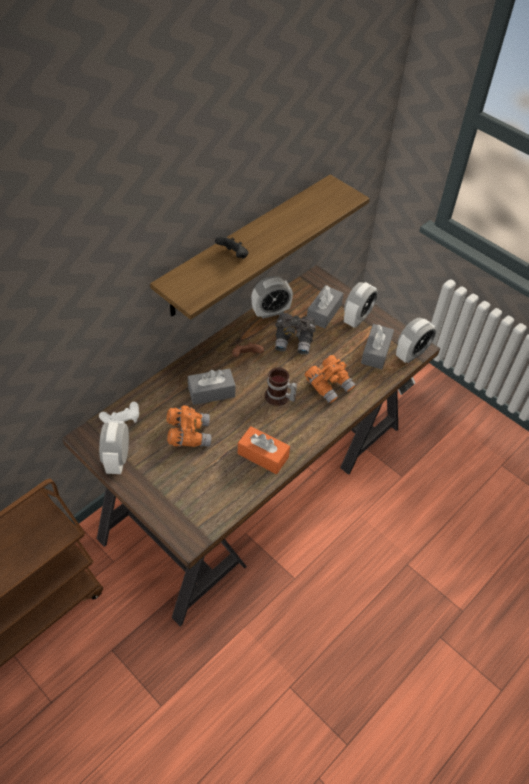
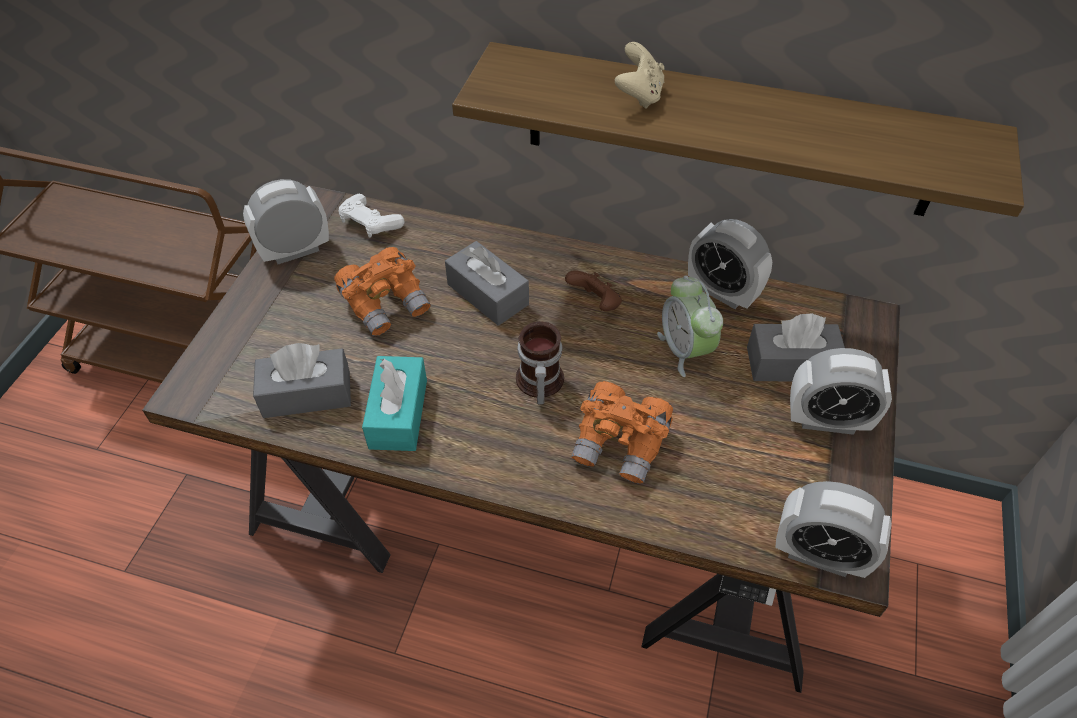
camera: 65 degrees right, 0 degrees up
(233, 256) = (639, 95): black game controller -> beige game controller
(263, 455) = (398, 414): orange tissue box -> turquoise tissue box
(294, 340) = (685, 350): grey binoculars -> alarm clock
(376, 352) = (767, 487): grey tissue box -> grey tissue box (307, 394)

